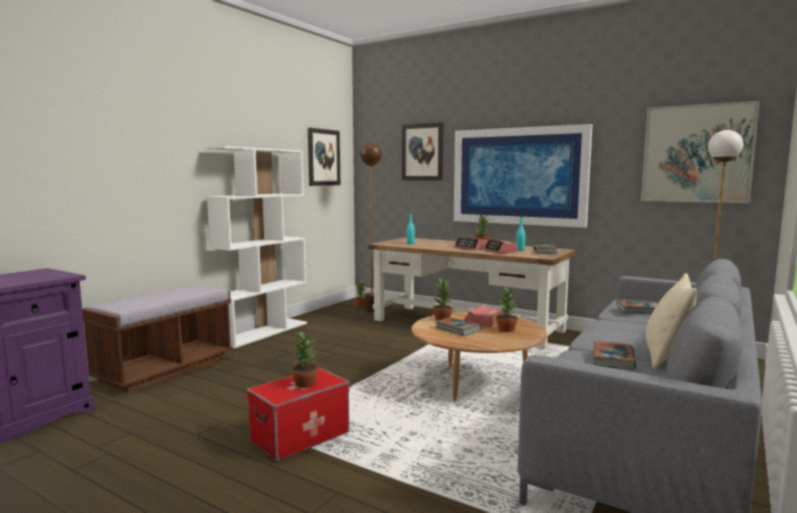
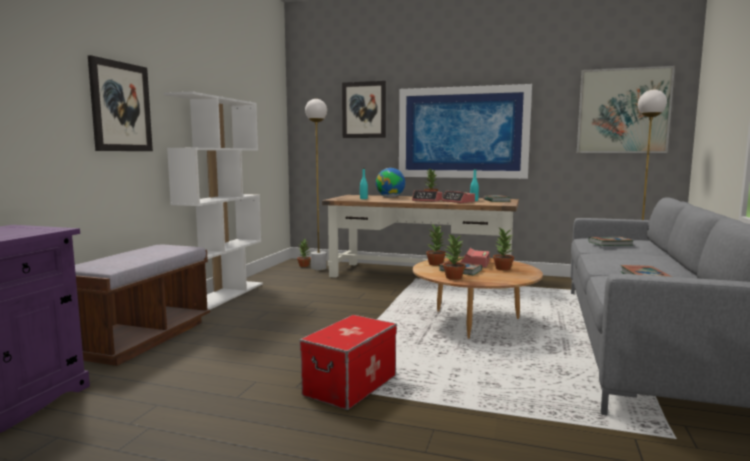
camera: 15 degrees left, 0 degrees up
(304, 383) = (355, 329): potted plant -> potted plant (453, 277)
(323, 157) = (264, 113): picture -> picture (121, 107)
(372, 310) = (319, 268): brown floor lamp -> white floor lamp
(441, 242) = (390, 197): none -> globe
(666, 357) = (680, 275): beige pillow -> none

